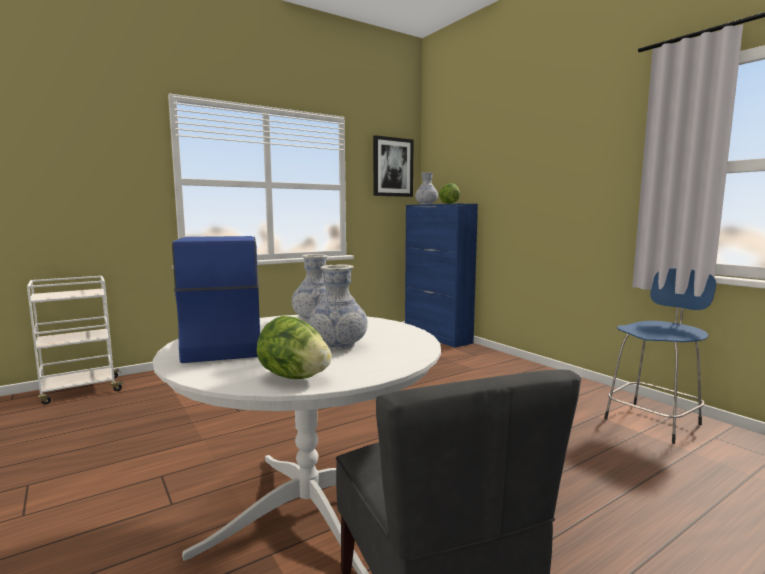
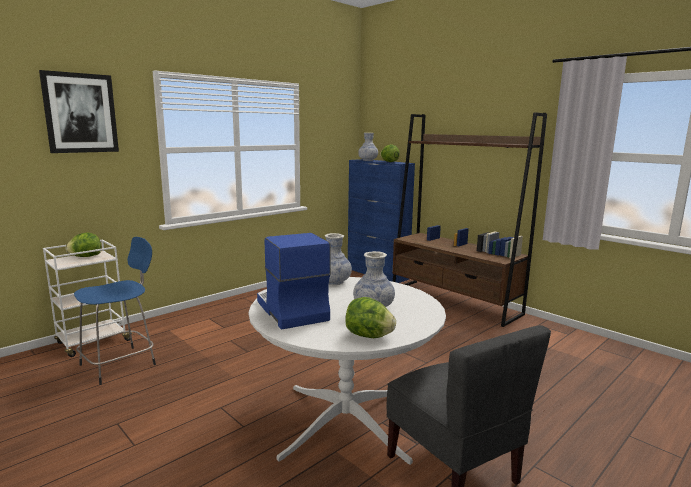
camera: 10 degrees left, 5 degrees up
(76, 292) = (85, 257): none -> lettuce
(392, 167) = (337, 126): picture -> picture (80, 113)
(520, 369) = (454, 302): none -> brown bookcase
(654, 421) = (557, 338): blue stool -> blue stool (120, 364)

